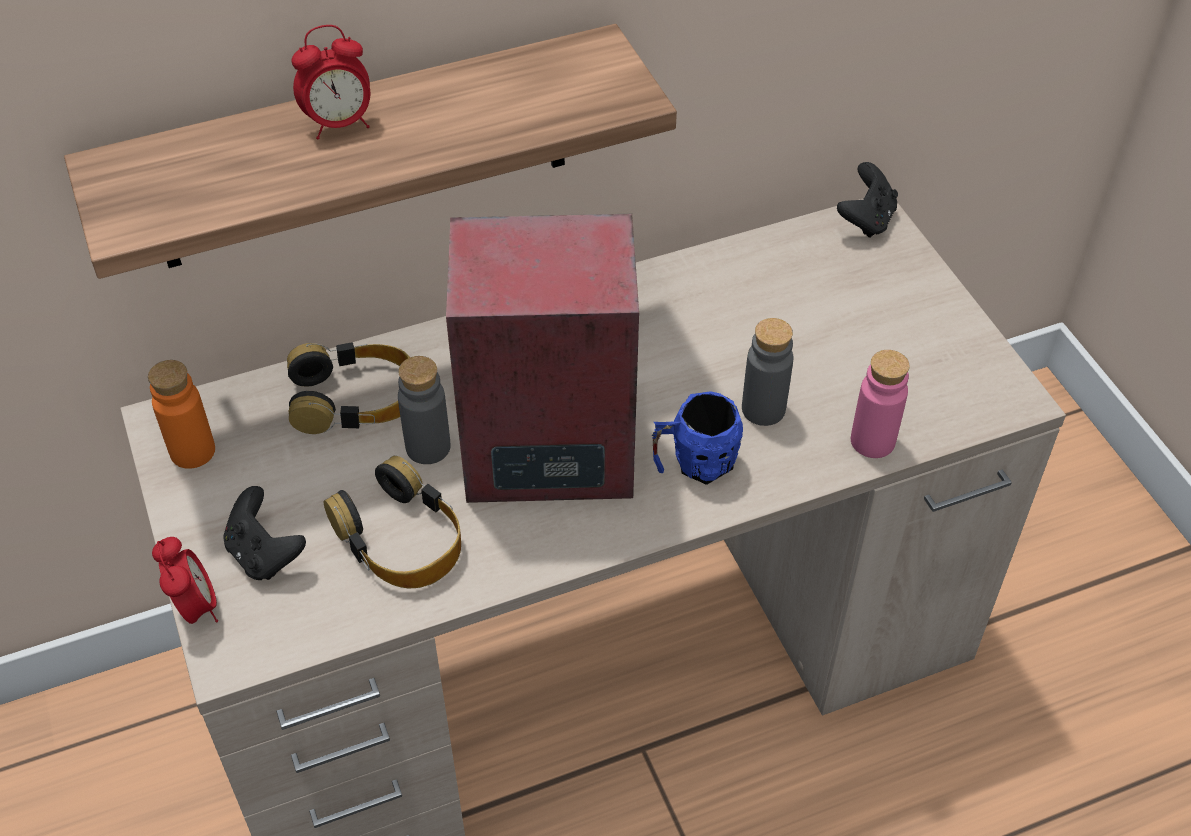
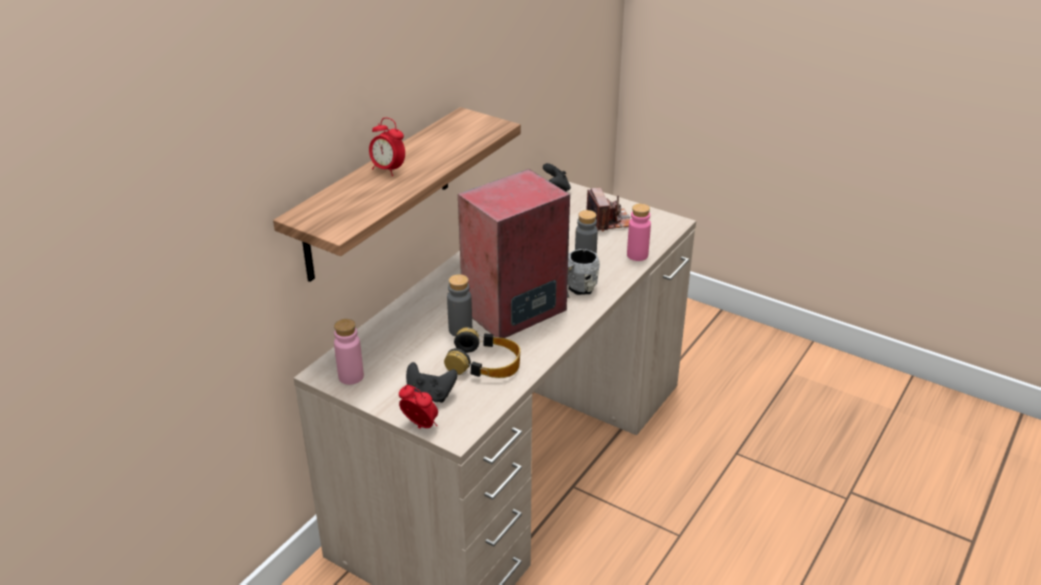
camera: 35 degrees left, 15 degrees down
(192, 451) = (351, 376): orange bottle -> pink bottle
(339, 124) = (388, 170): alarm clock -> alarm clock turned 90 degrees clockwise
(354, 398) = (406, 328): headphones -> none
(694, 464) = (578, 289): blue mug -> grey mug
(894, 336) = (609, 221): none -> camera

